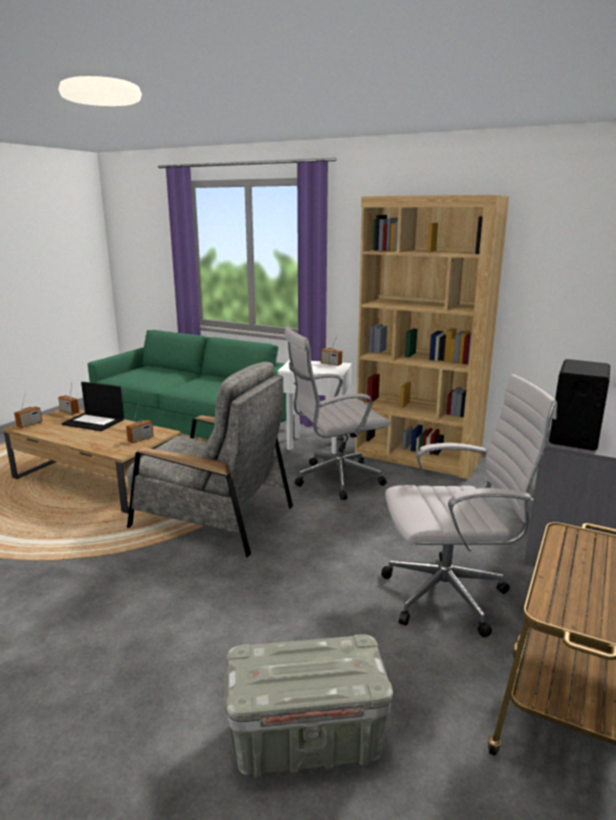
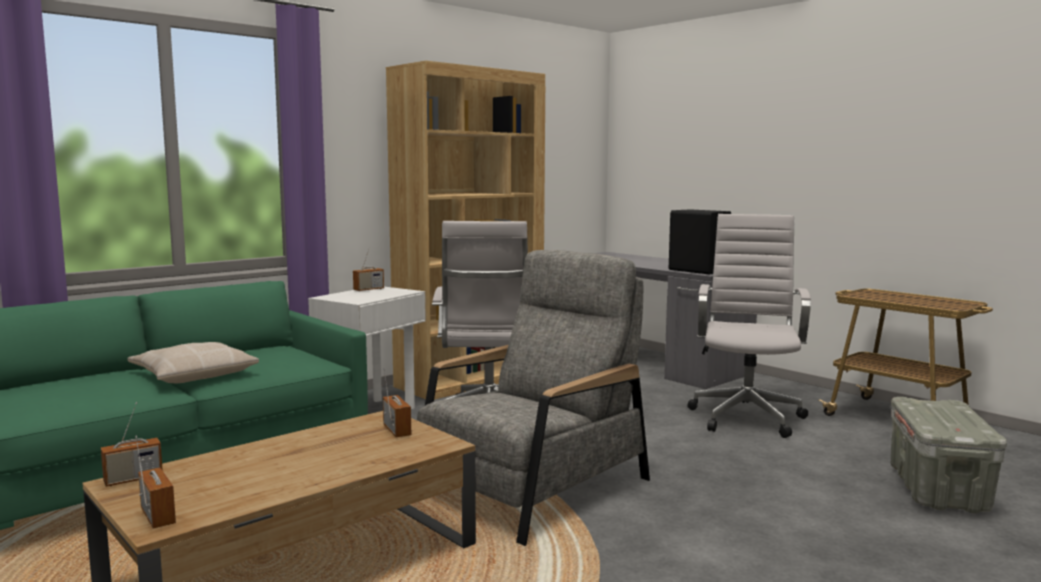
camera: 70 degrees left, 10 degrees down
(94, 422) = (247, 459): laptop -> none
(187, 382) = (194, 374): none -> beige pillow

